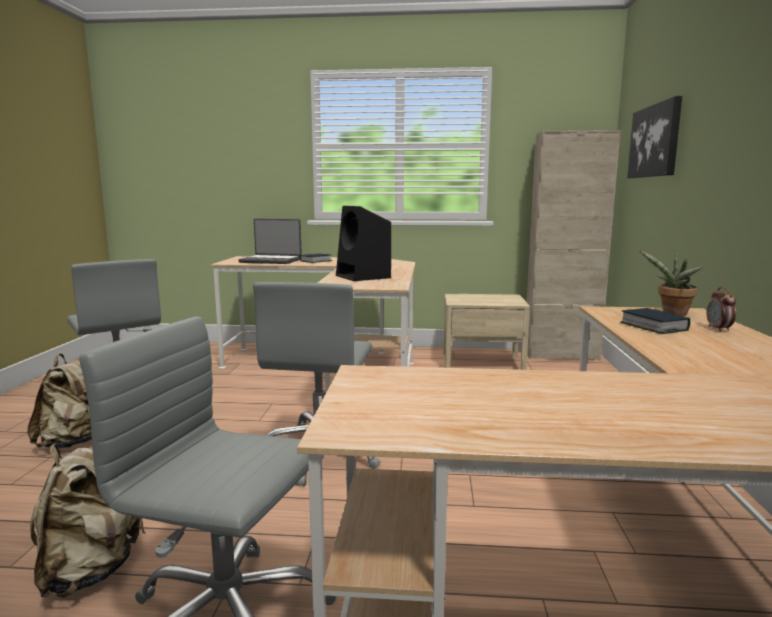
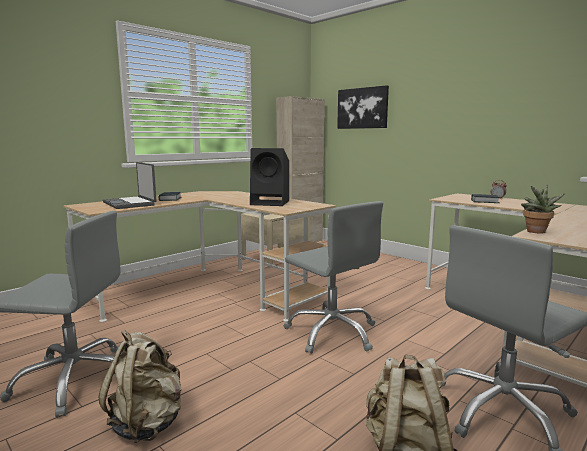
camera: 50 degrees left, 0 degrees up
(271, 261) = (130, 204): laptop -> laptop turned 90 degrees clockwise
(672, 314) = (464, 196): potted plant -> potted plant (536, 232)

